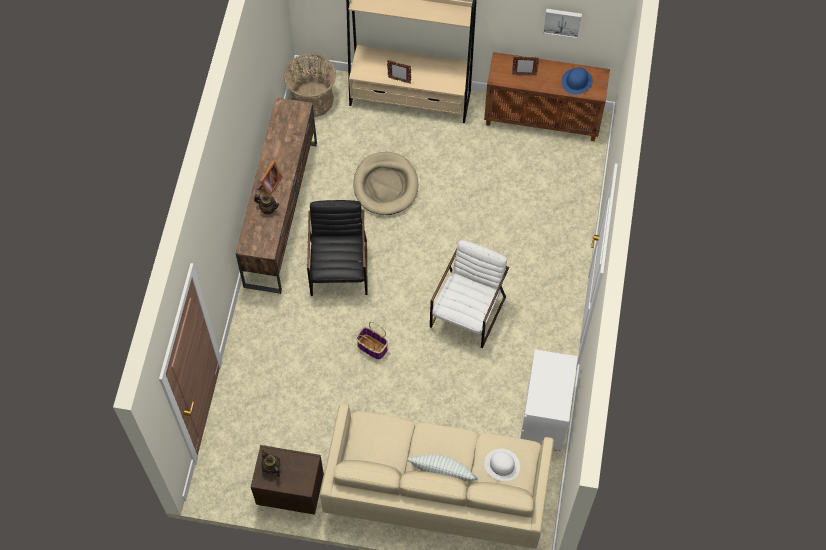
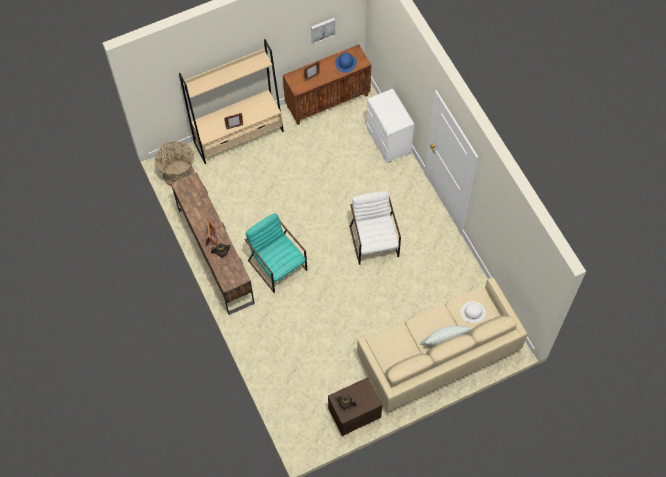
camera: 35 degrees left, 0 degrees up
(339, 268) = (277, 265): black armchair -> turquoise armchair
(371, 347) = (334, 299): basket -> none
(385, 185) = (266, 198): beige dog bed -> none
(544, 416) = (464, 272): white dresser -> white dresser (388, 141)

